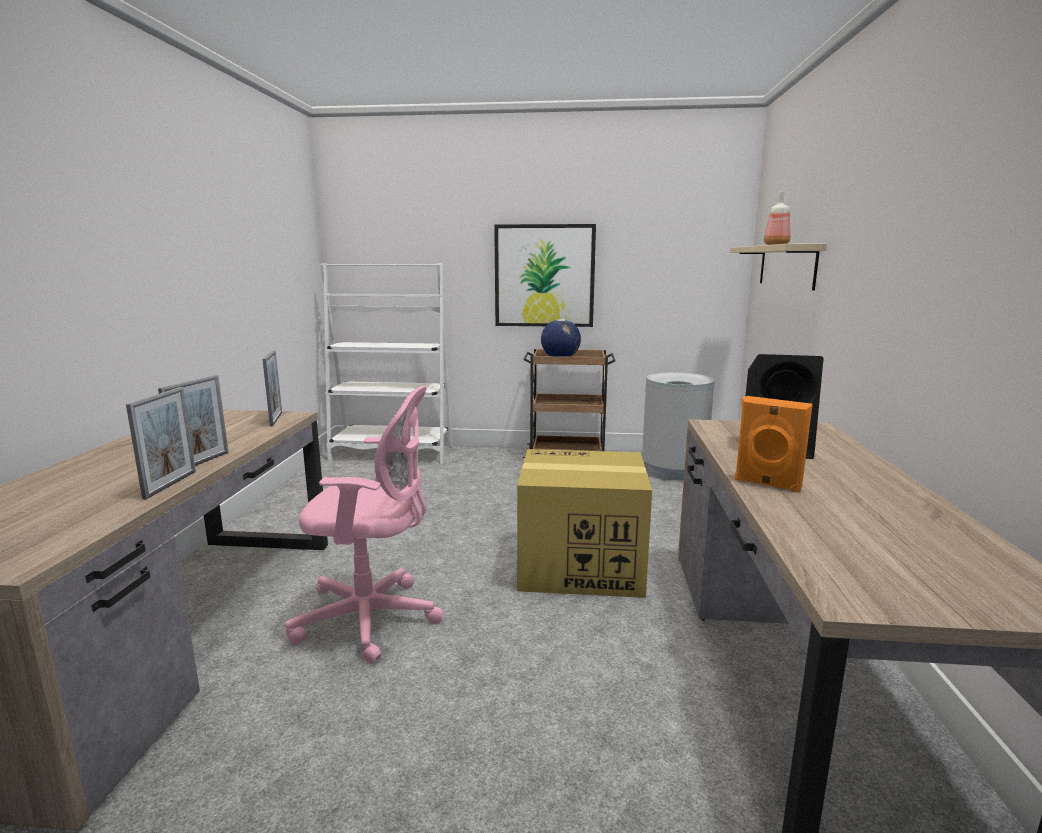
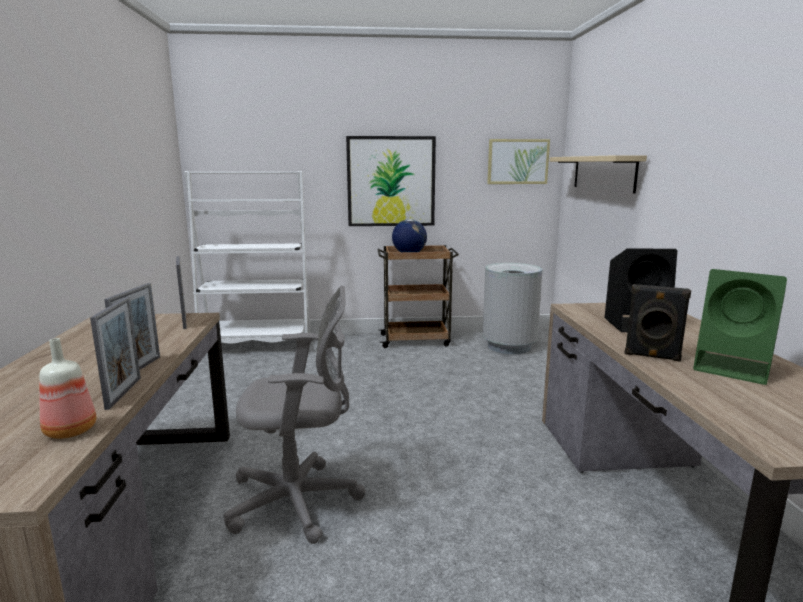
camera: 10 degrees left, 0 degrees up
(373, 619) = (299, 501): pink office chair -> grey office chair
(578, 566) = (463, 435): cardboard box -> none
(694, 253) = (517, 161): none -> picture
(767, 484) = (652, 356): orange speaker -> black speaker
(775, 245) = (596, 155): bottle -> bottle (69, 431)
(865, 504) = (735, 368): none -> green speaker

